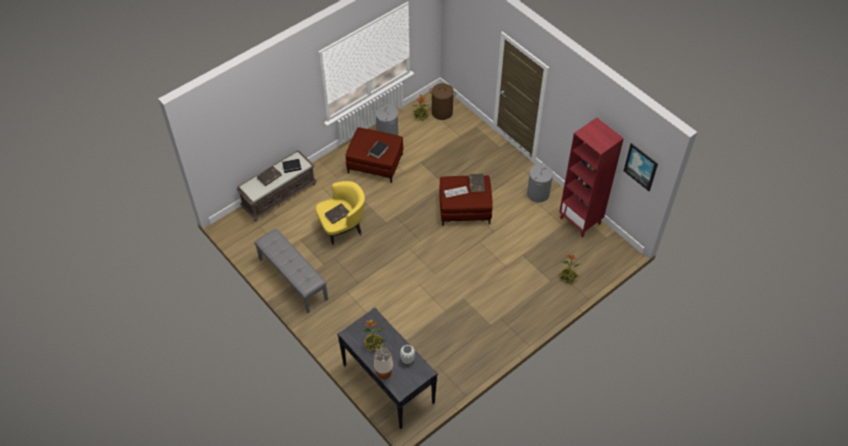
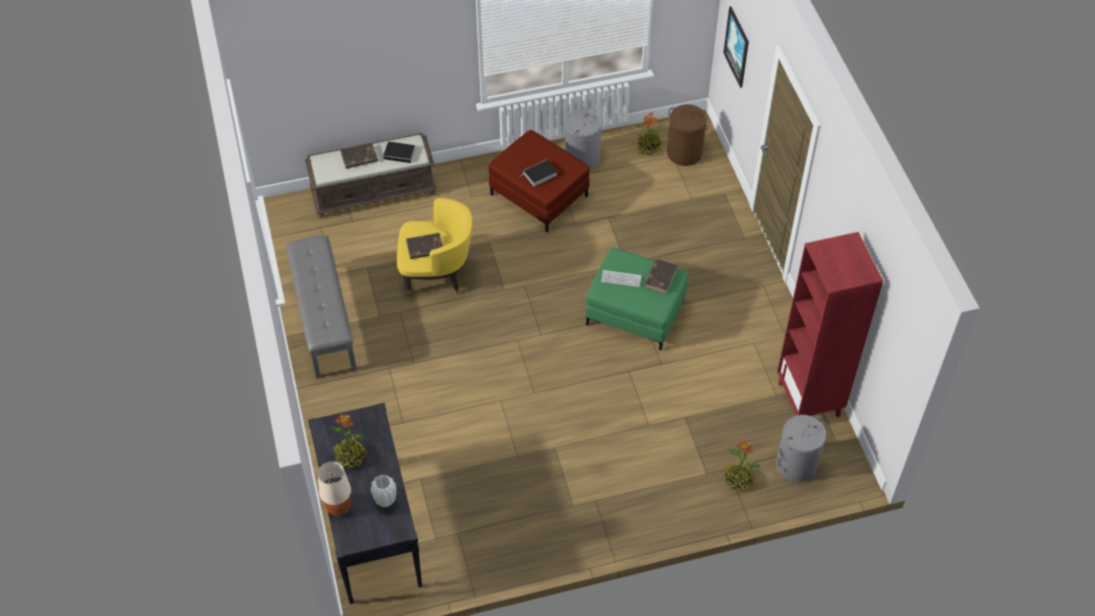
camera: 25 degrees right, 0 degrees up
(465, 209) = (636, 312): red ottoman -> green ottoman
(538, 194) = (764, 332): grey laundry basket -> grey laundry basket (796, 464)
(641, 166) = (898, 339): picture -> picture (737, 47)

